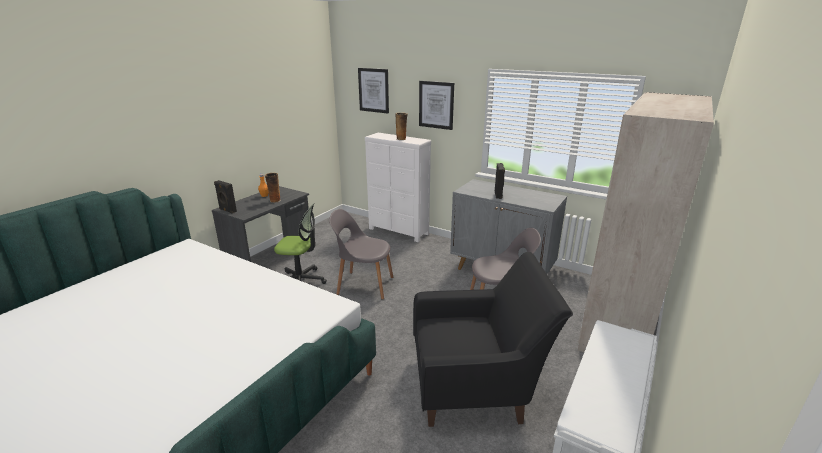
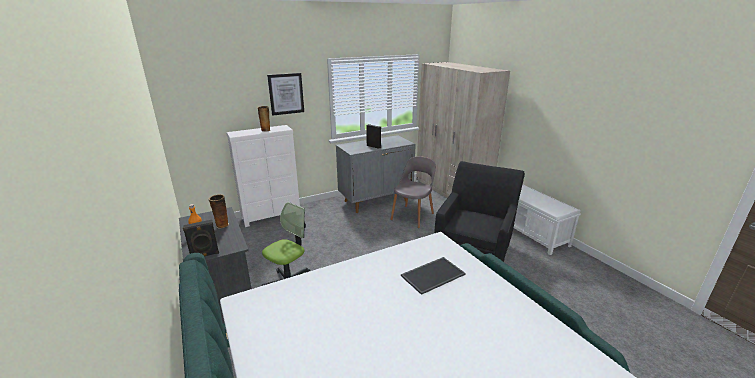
camera: 60 degrees left, 0 degrees up
(256, 319) = (432, 274): none -> tray
(363, 285) = (333, 254): grey chair -> none
(373, 90) = (213, 91): picture -> none

